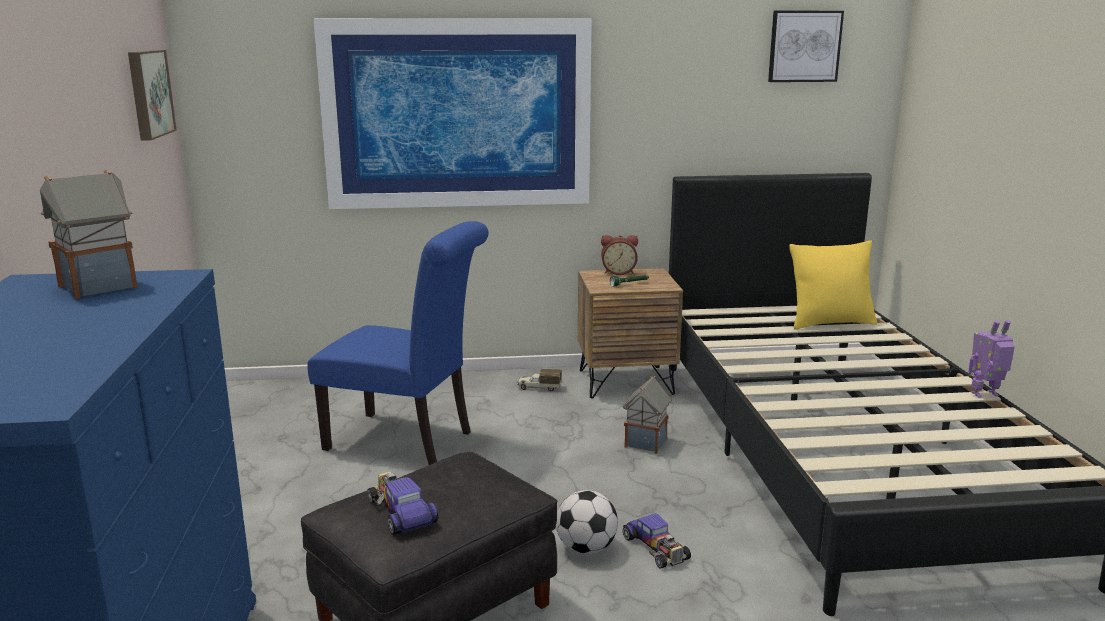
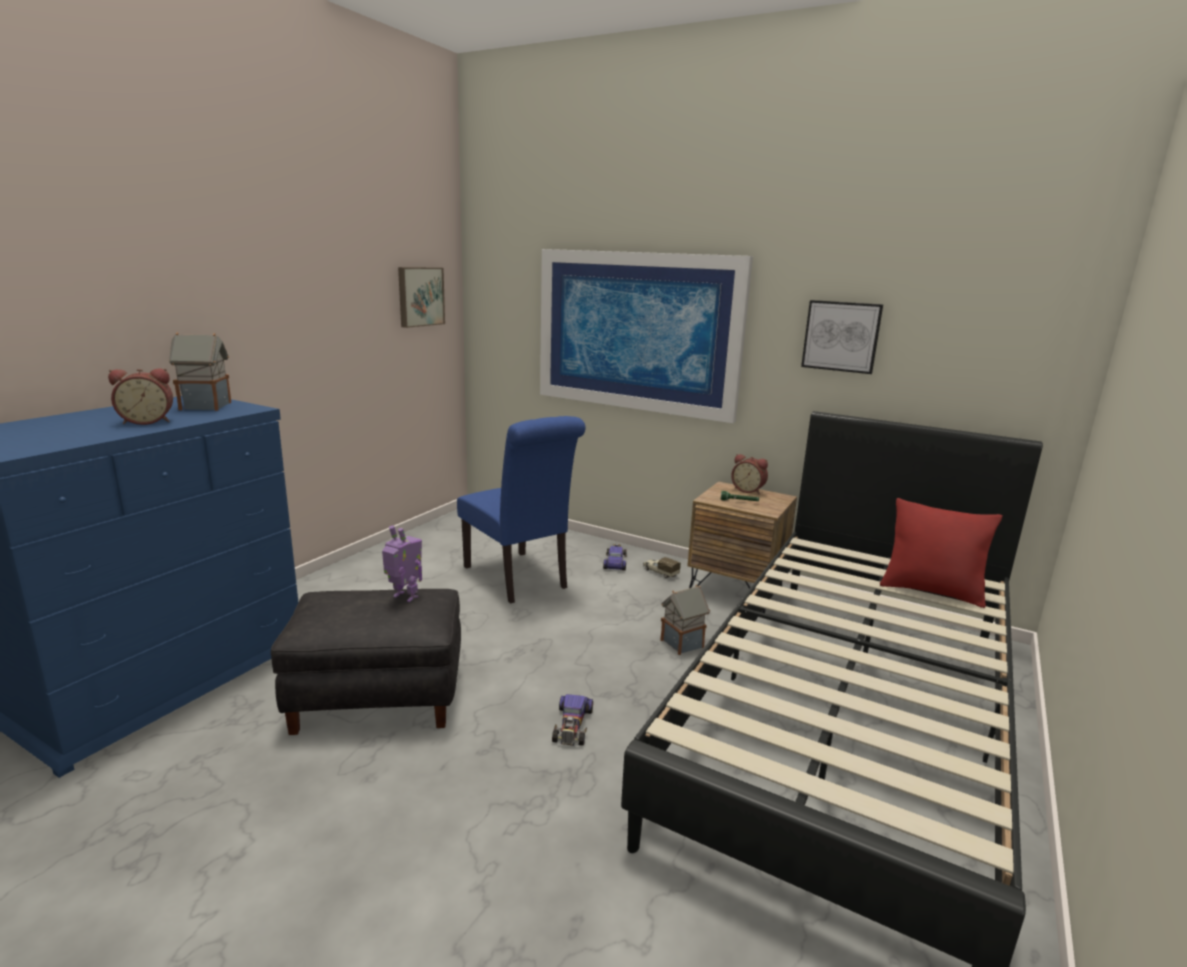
camera: 35 degrees right, 0 degrees up
(90, 320) = (147, 421): none -> alarm clock
(401, 512) = (342, 610): toy car -> toy car (615, 562)
(586, 548) = (524, 701): football -> none
(804, 46) = (979, 294): picture -> picture (841, 336)
(830, 323) = (931, 591): yellow pillow -> red pillow
(985, 394) = (992, 718): toy robot -> toy robot (404, 597)

